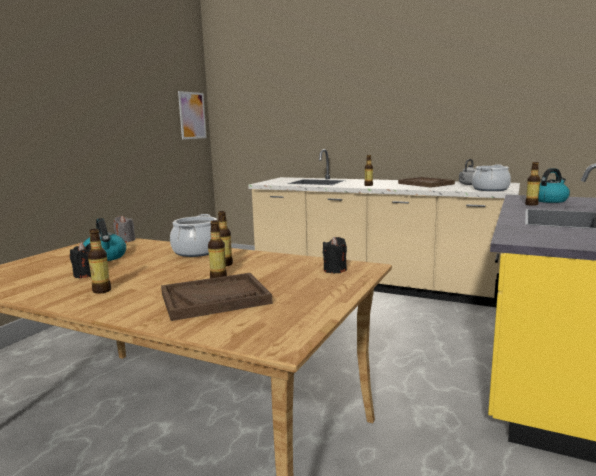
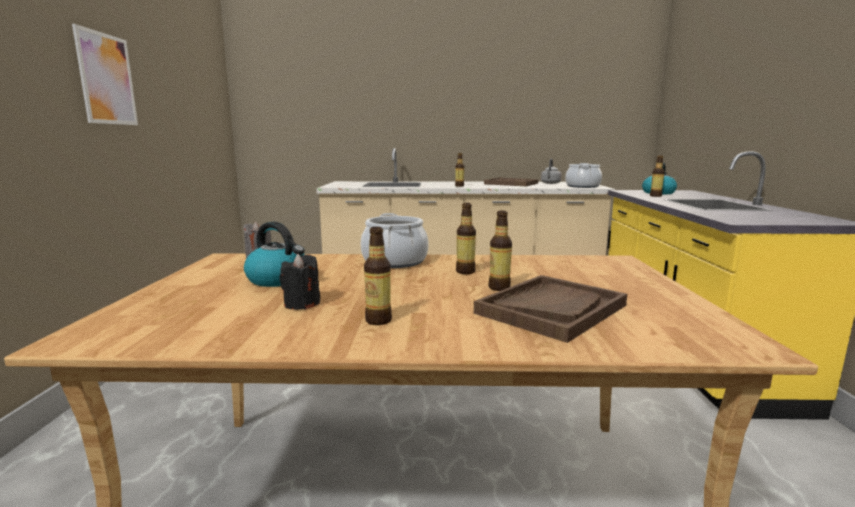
camera: 25 degrees left, 0 degrees up
(192, 115) = (216, 103): picture -> picture (107, 79)
(335, 270) = (597, 265): black candle -> none

